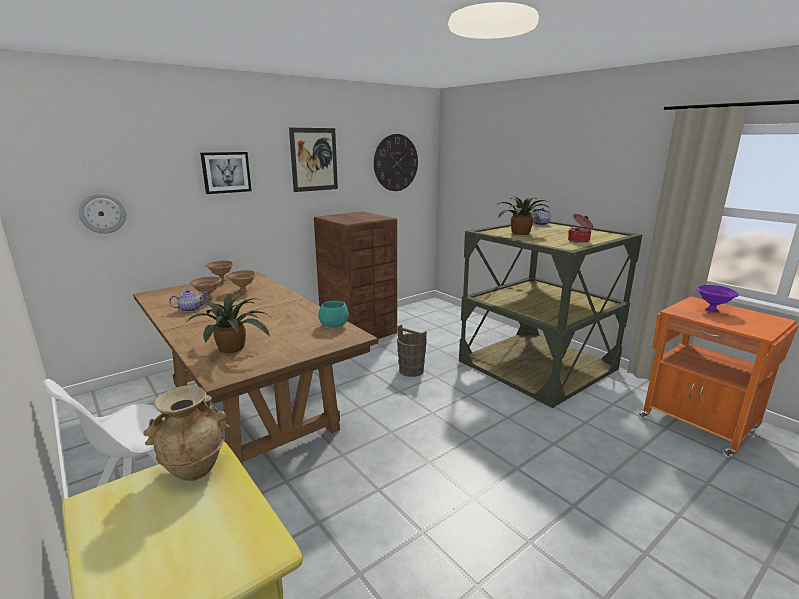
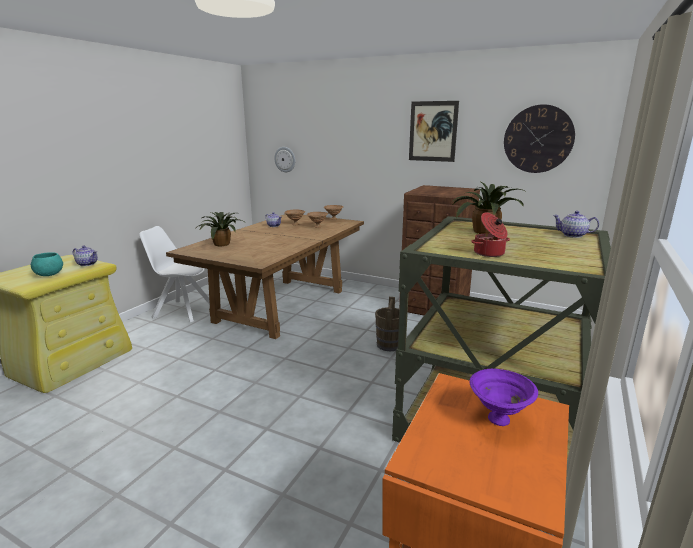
camera: 65 degrees right, 0 degrees up
(194, 469) = (87, 264): beige vase -> teapot
(226, 172) = (356, 138): picture -> none
(334, 326) = (274, 255): turquoise bowl -> turquoise bowl (49, 275)

